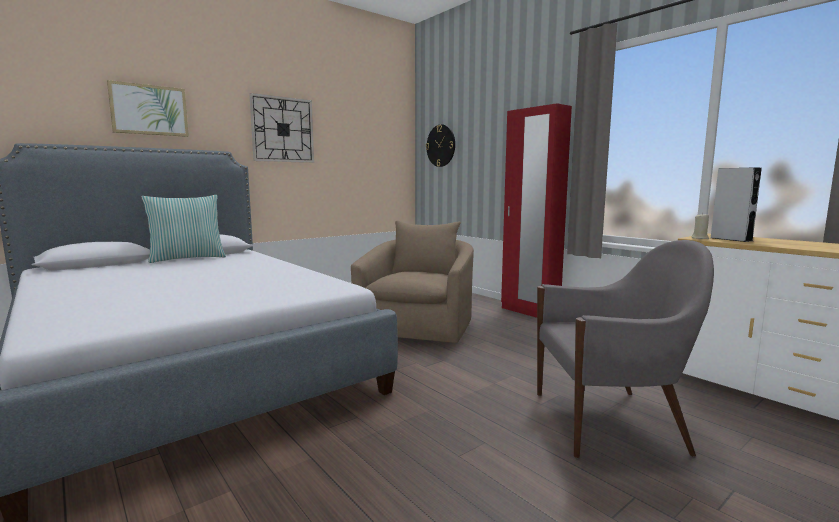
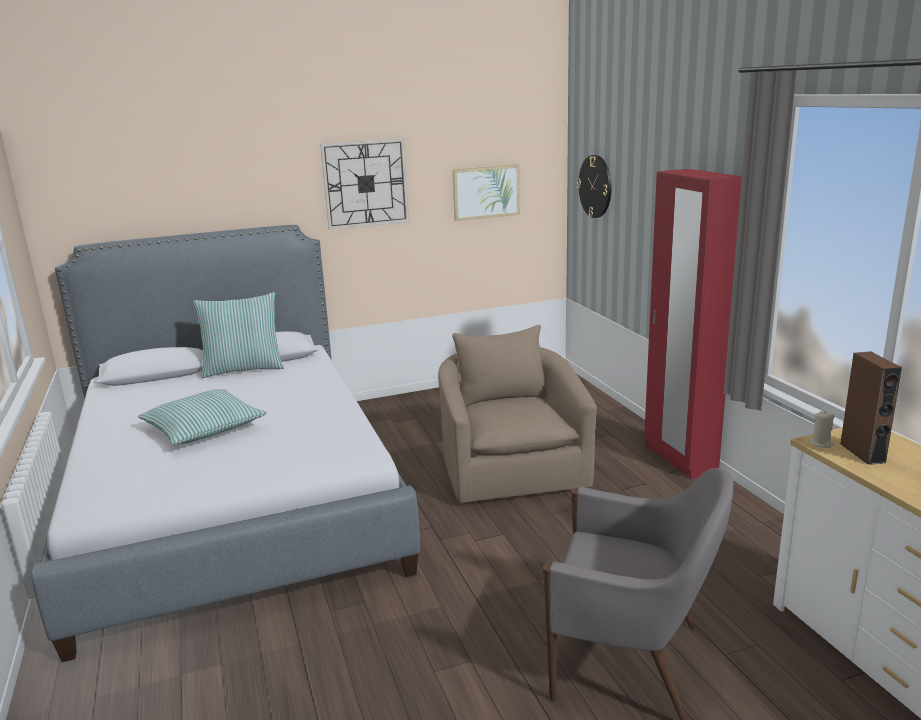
camera: 20 degrees right, 10 degrees up
(149, 110) = (203, 185): picture -> picture (486, 192)
(169, 283) = (203, 428): none -> pillow
(419, 325) = (511, 468): beige armchair -> beige armchair turned 45 degrees counterclockwise
(731, 239) = (862, 452): grey speaker -> brown speaker

